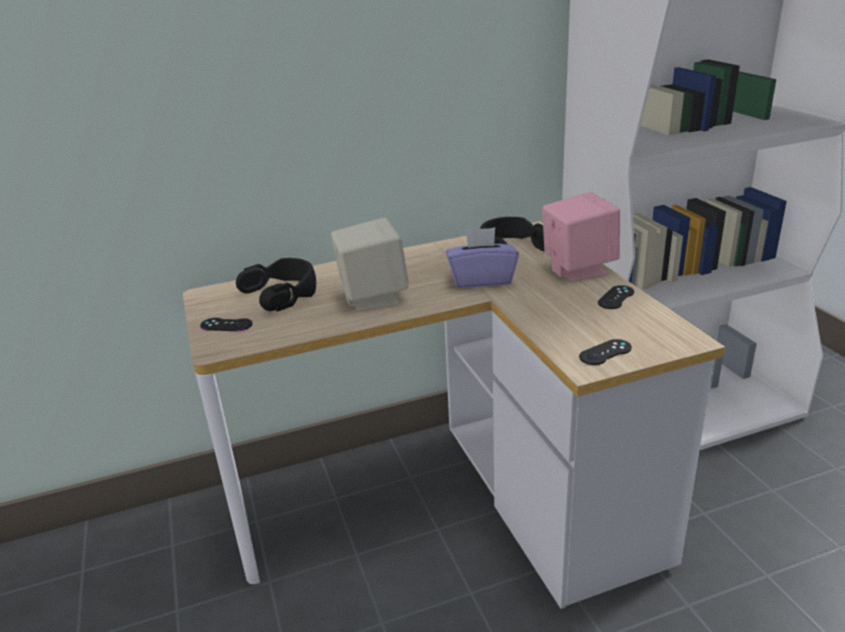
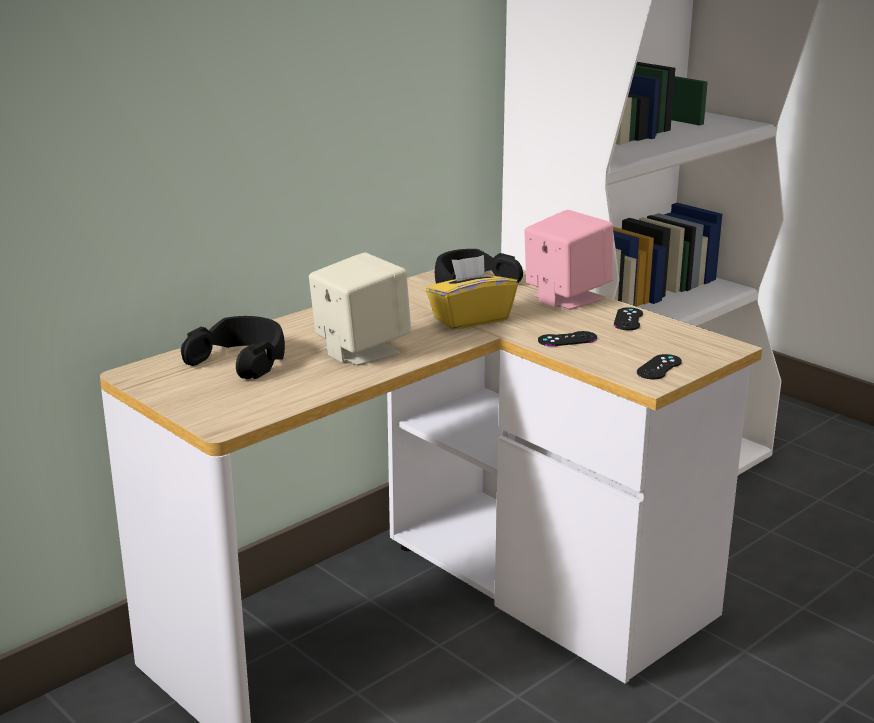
camera: 25 degrees left, 5 degrees down
(226, 325) = (205, 400): black game controller -> black game controller (567, 339)
(481, 279) = (470, 319): purple tissue box -> yellow tissue box

